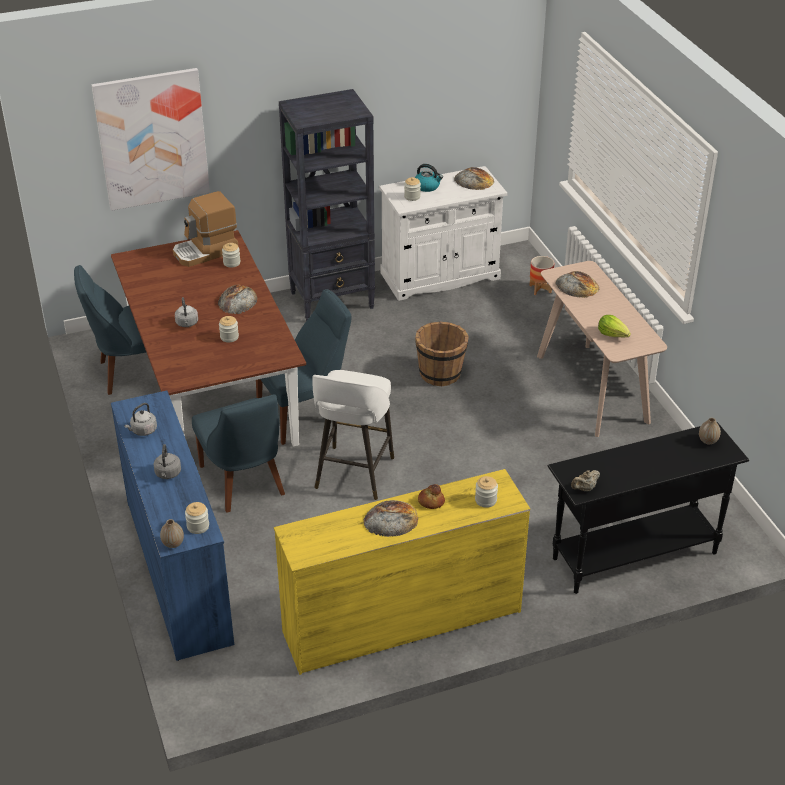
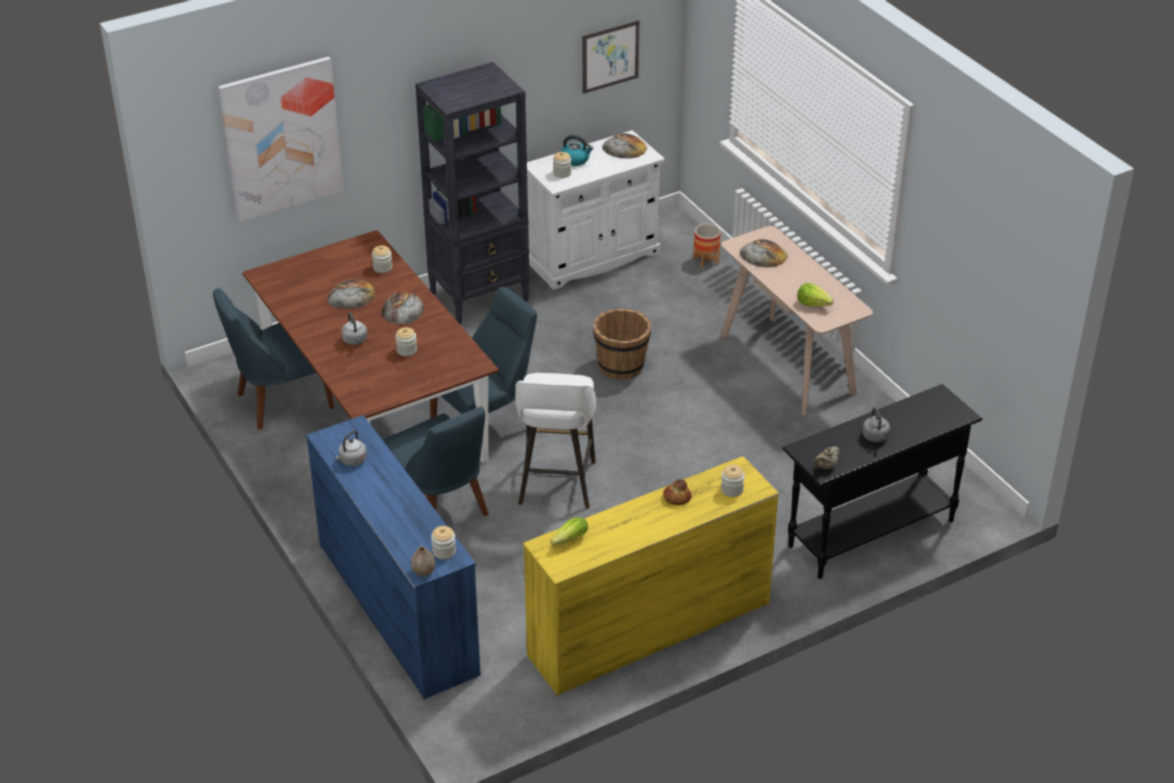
camera: 10 degrees left, 0 degrees up
(168, 474) = (394, 502): grey kettle -> grey kettle (875, 437)
(206, 251) = (349, 258): coffee machine -> none
(316, 530) = (568, 540): none -> lettuce
(391, 519) = (641, 520): bread -> bread (351, 296)
(466, 96) = (610, 56): none -> picture
(708, 441) = (937, 404): vase -> none

